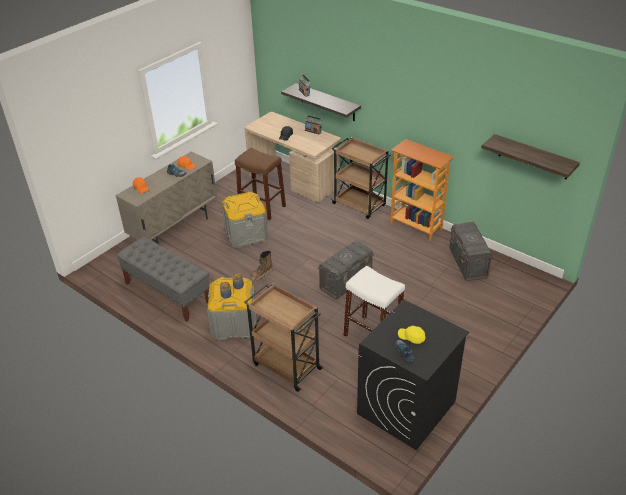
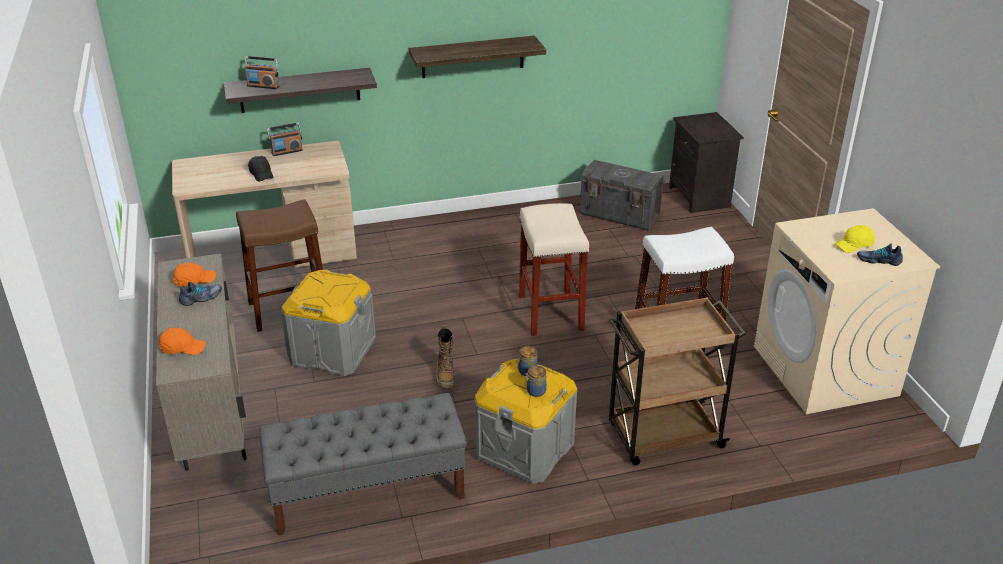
camera: 55 degrees left, 5 degrees down
(346, 282) = (550, 312): grey storage box -> beige stool
(360, 205) = (408, 232): brown cart -> none
(406, 408) = (825, 371): black washing machine -> beige washing machine
(416, 226) = (508, 214): bookcase -> none
(531, 285) = (700, 197): none -> black nightstand
(533, 157) = (659, 26): shelf -> shelf (472, 57)

